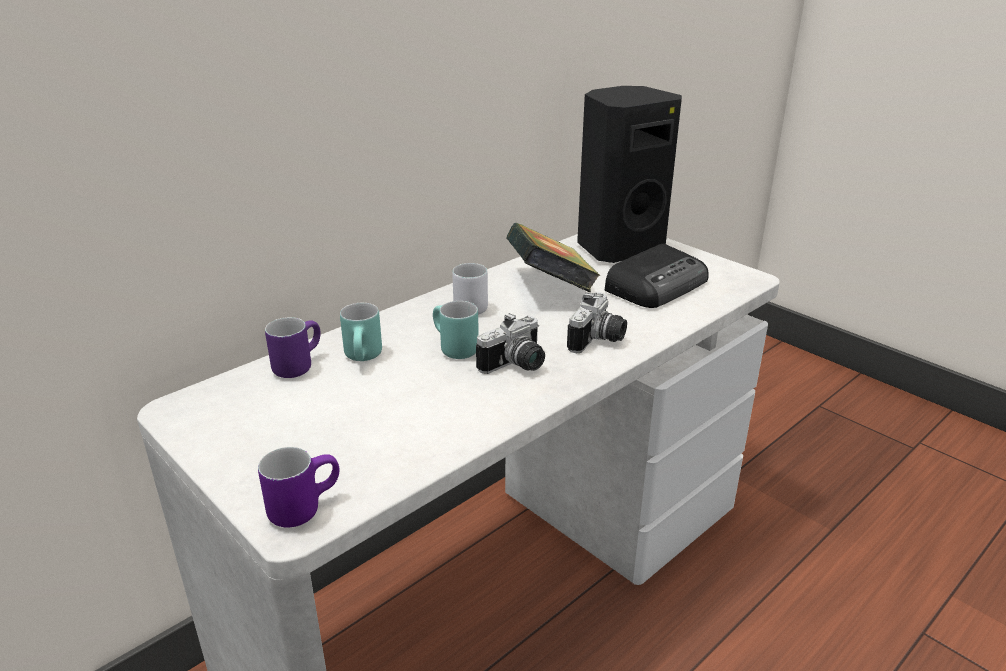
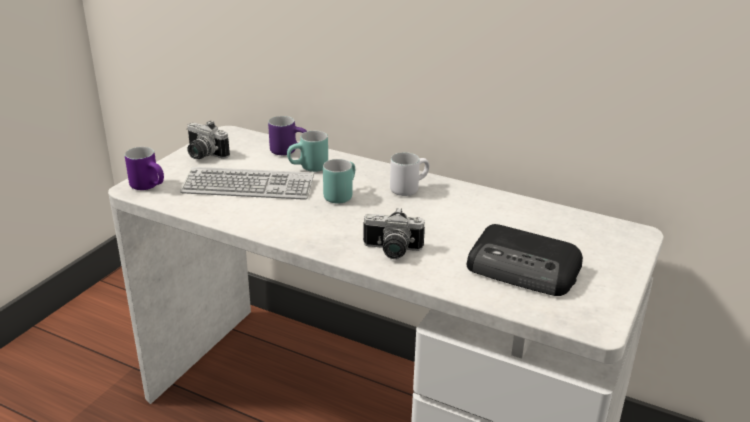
camera: 70 degrees right, 0 degrees up
(377, 411) = (248, 186): none -> keyboard
(516, 366) = (330, 222): camera -> camera (203, 155)
(550, 287) = (470, 217): book -> none
(618, 247) = (592, 239): black speaker -> none

